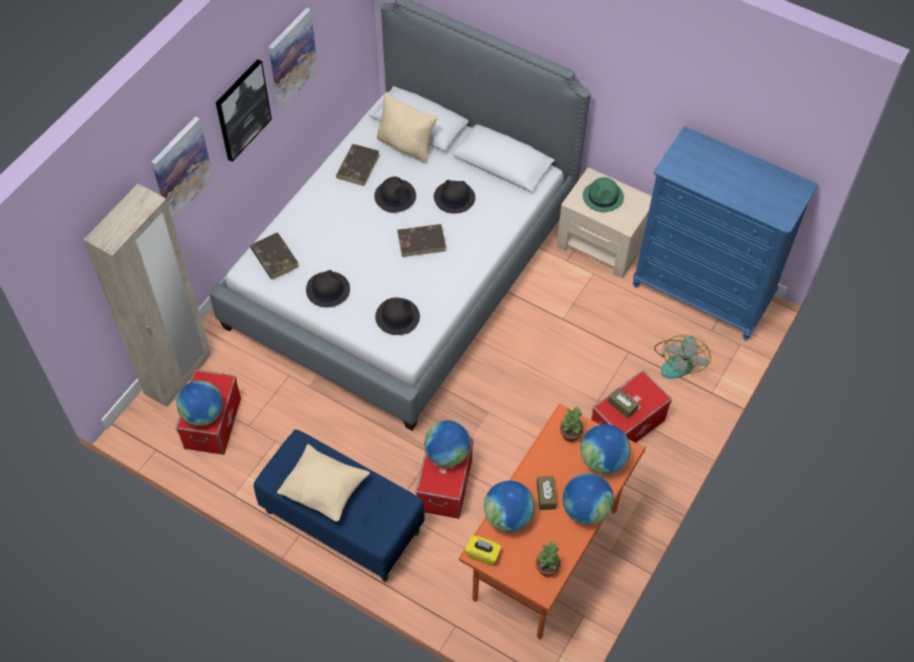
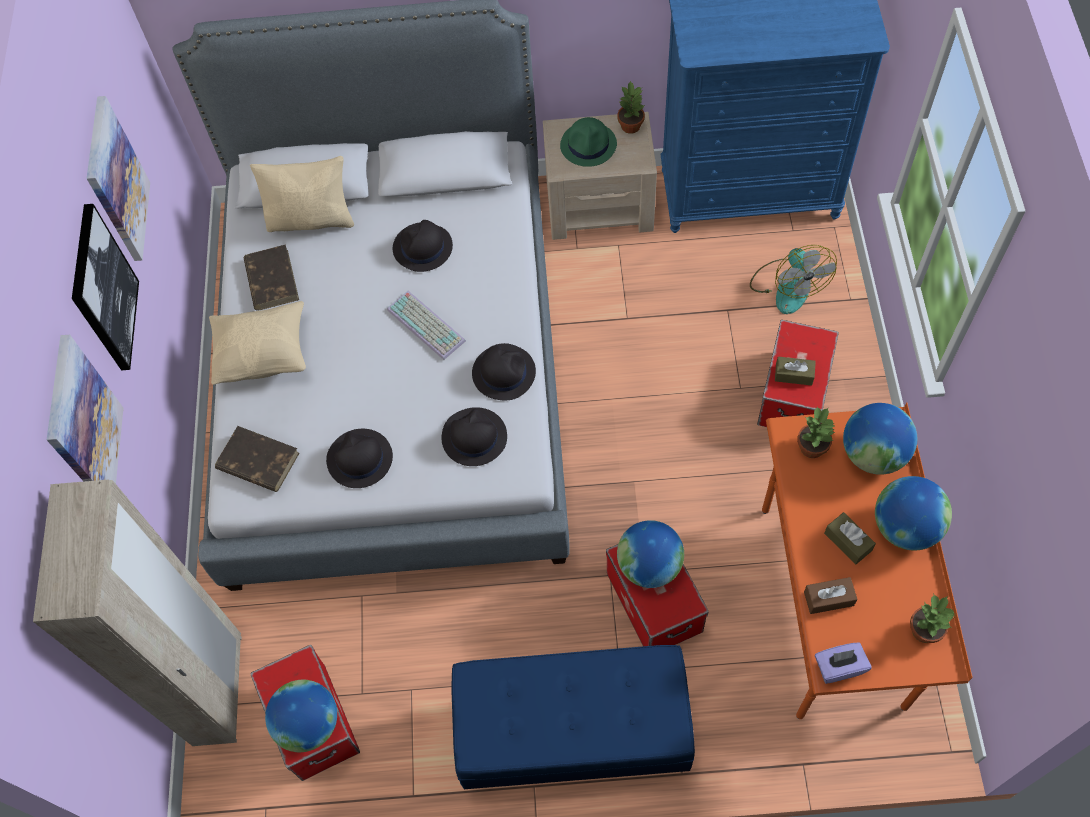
camera: 30 degrees left, 5 degrees up
(324, 491) = (554, 718): beige pillow -> beige pillow (264, 355)
(395, 196) = (349, 289): black hat -> black hat (503, 372)
(422, 241) = (428, 325): brown book -> keyboard
(483, 554) = (839, 667): yellow tissue box -> purple tissue box
(508, 517) = (828, 599): globe -> brown tissue box
(638, 200) = (631, 125): none -> potted plant

